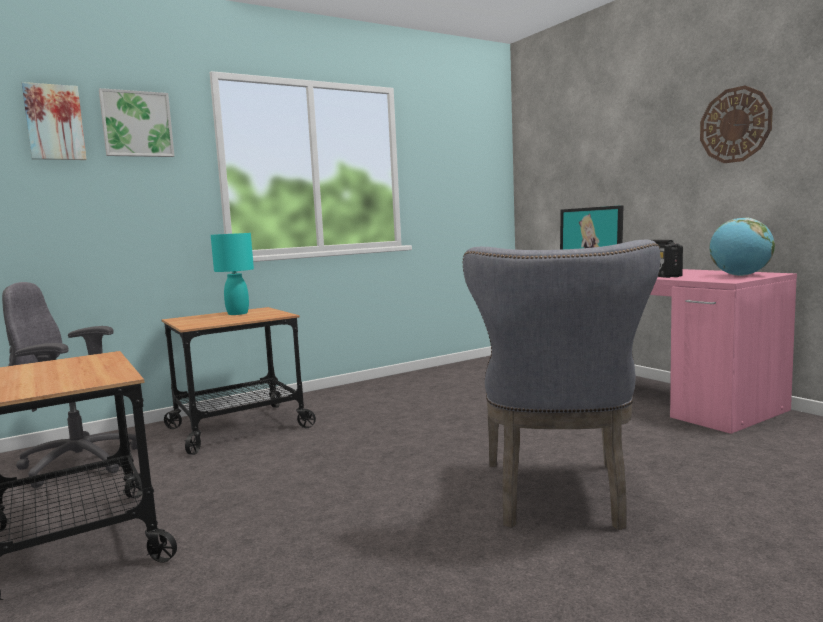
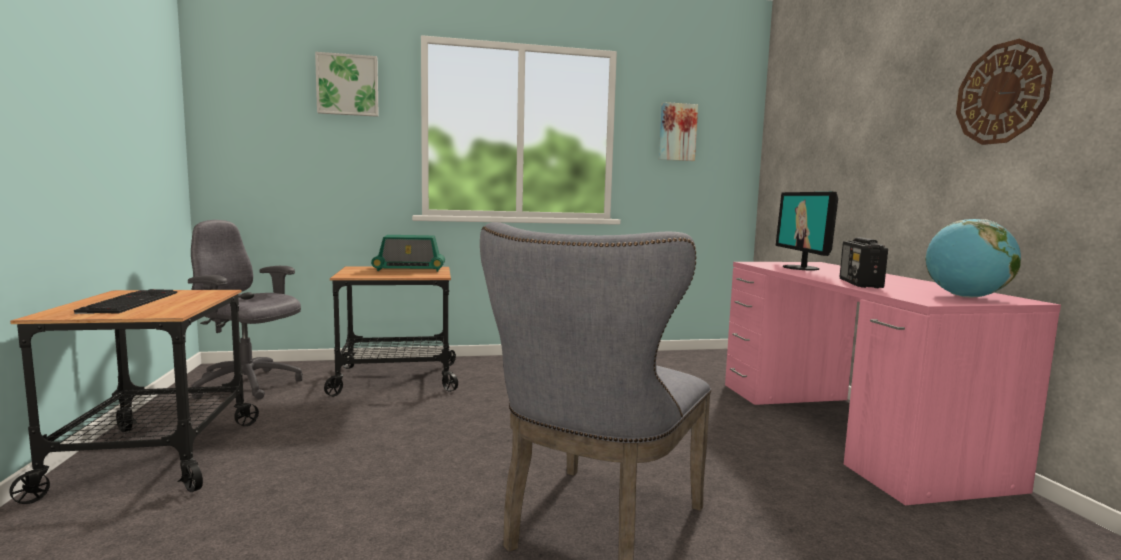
camera: 20 degrees right, 0 degrees up
(34, 377) = (129, 302): none -> keyboard
(54, 123) = (277, 82): picture -> picture (677, 132)
(238, 313) = (409, 269): turquoise table lamp -> radio

